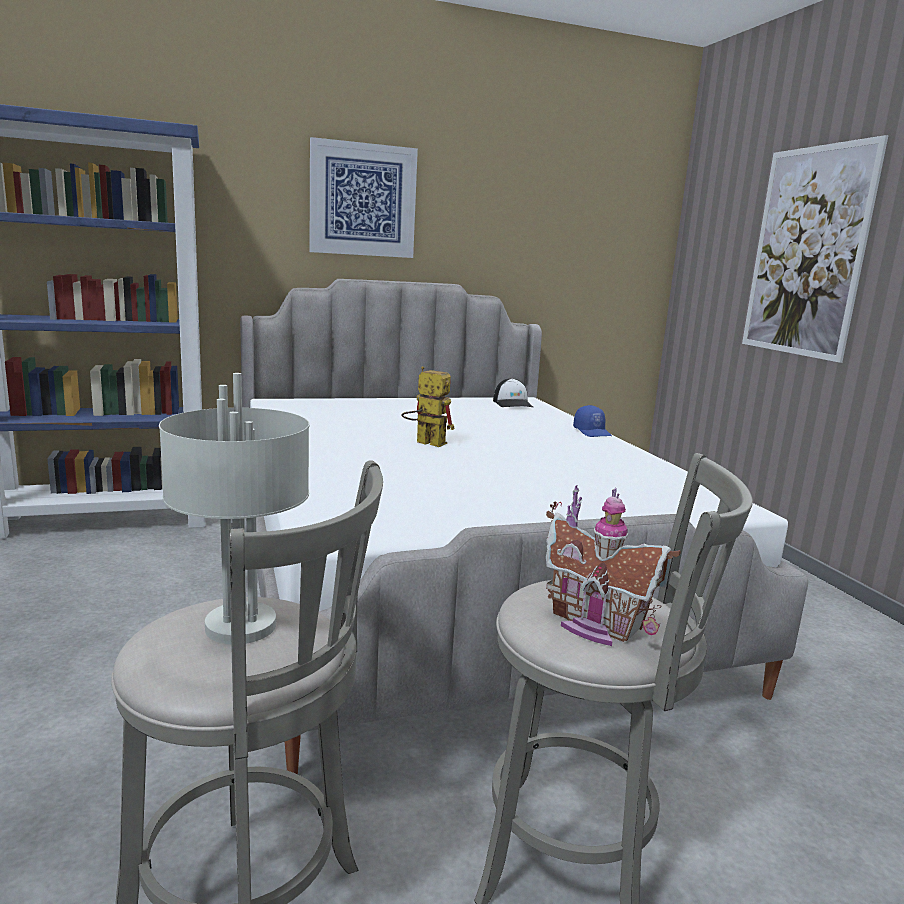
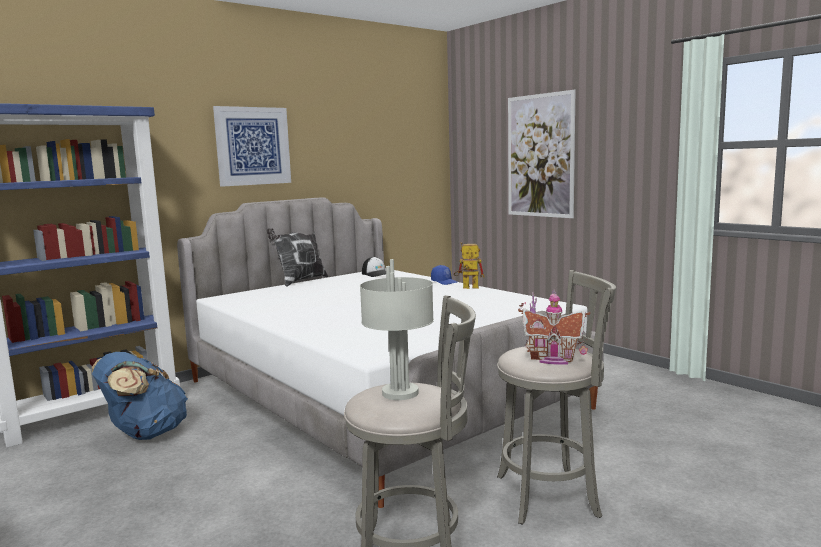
camera: 20 degrees left, 5 degrees down
(128, 561) = (145, 434): none -> blue backpack
(402, 397) = (300, 281): none -> pillow
(424, 442) = (355, 304): toy robot -> toy robot (466, 288)

